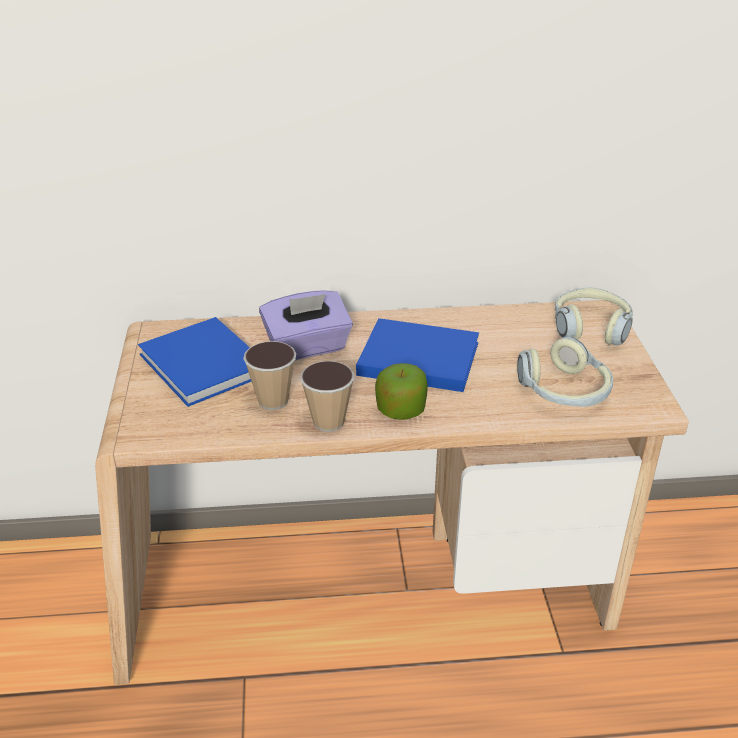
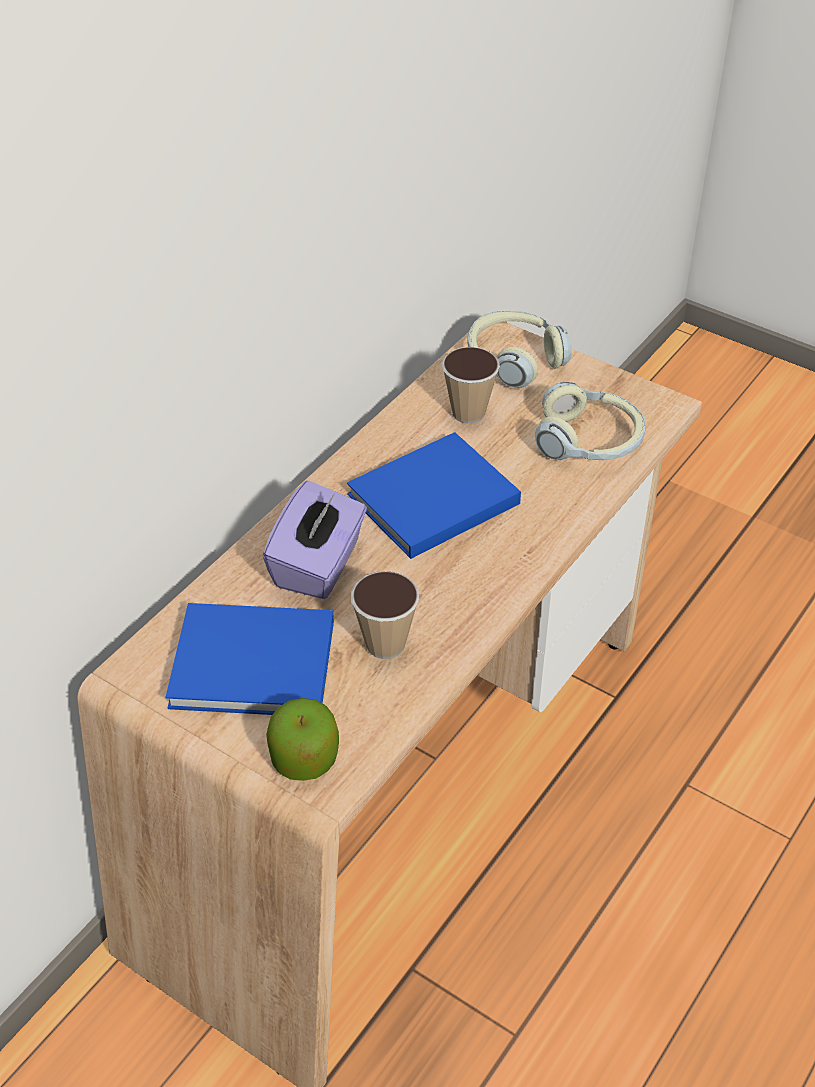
camera: 50 degrees left, 10 degrees up
(328, 422) = (466, 623): cup -> cup (468, 412)
(400, 410) = (502, 562): apple -> apple (304, 759)

